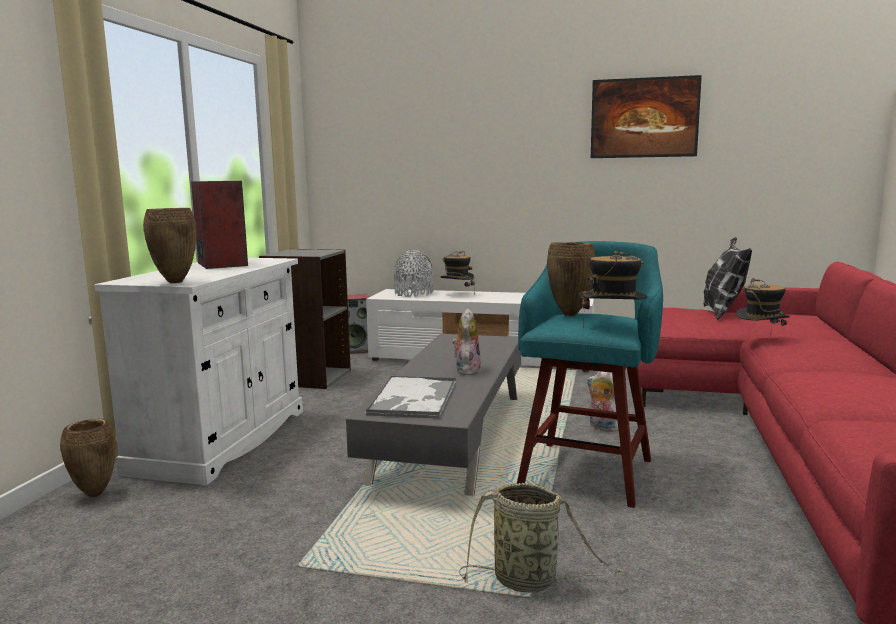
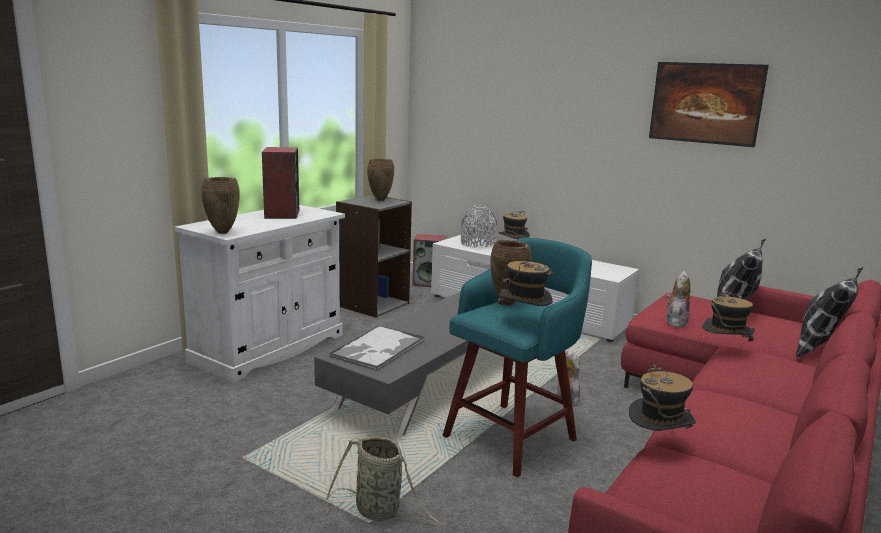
camera: 20 degrees right, 5 degrees up
(94, 494) = (163, 373): brown vase -> brown vase (380, 200)
(466, 370) = (447, 330): plush toy -> plush toy (675, 322)
(827, 328) = (821, 349): none -> pillow
(830, 419) = (657, 446): none -> hat

